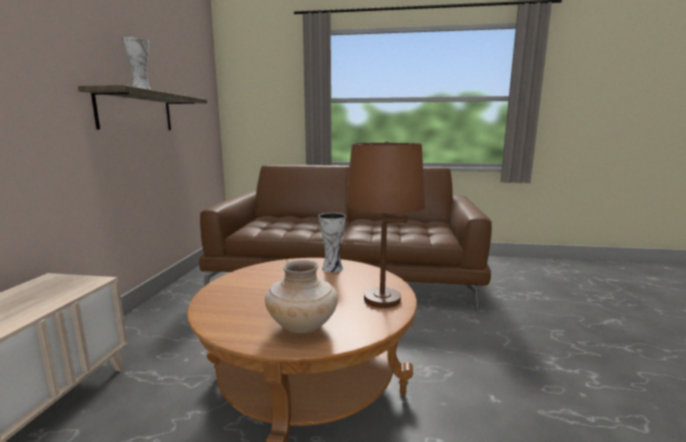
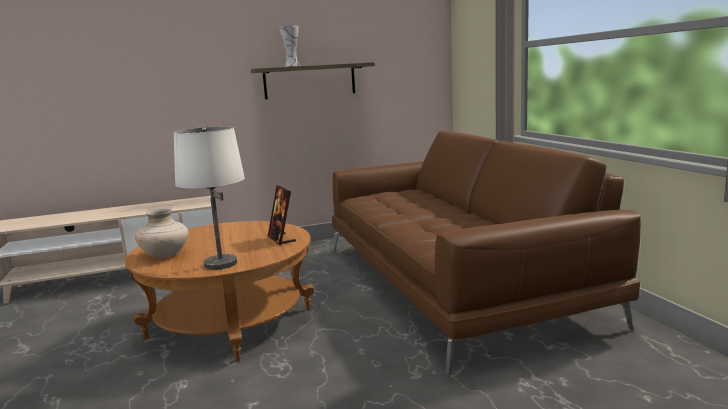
camera: 65 degrees right, 0 degrees up
(333, 268) = (281, 239): vase -> picture frame
(382, 300) = (220, 264): brown table lamp -> white table lamp

